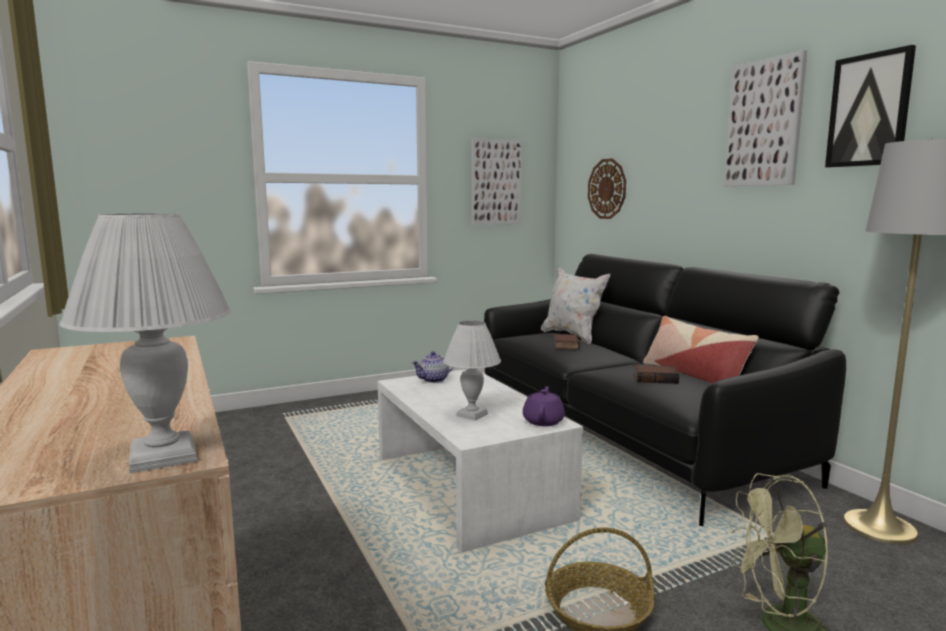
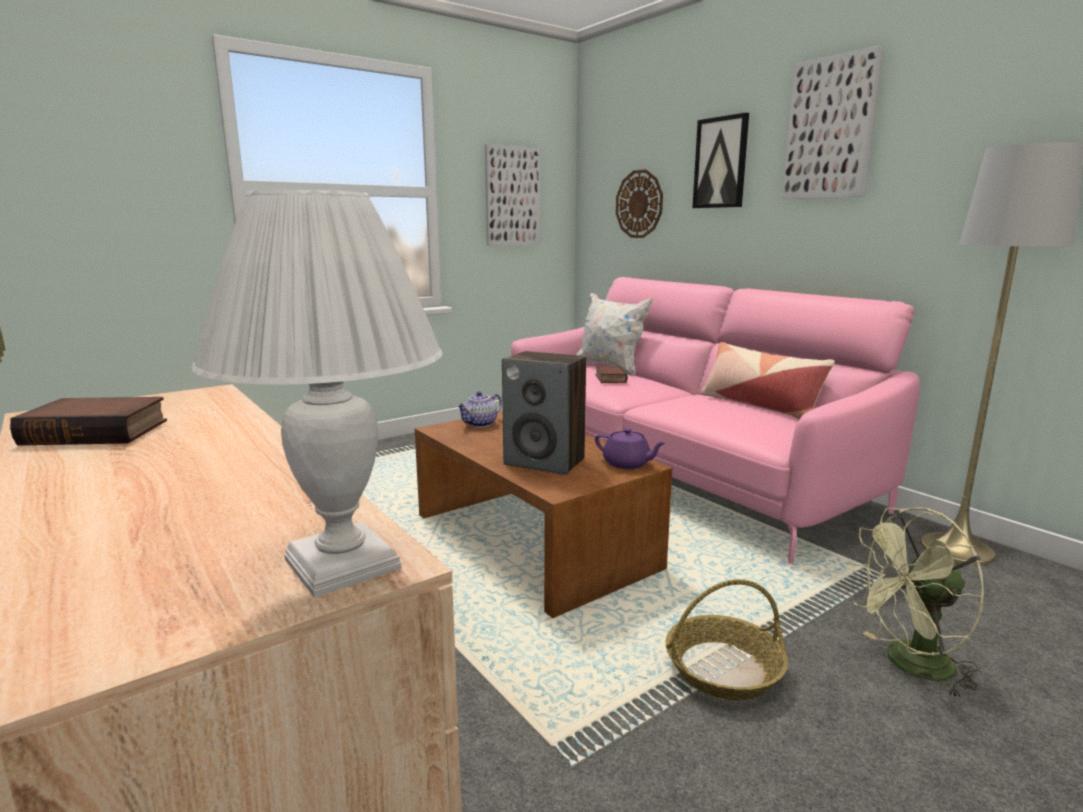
camera: 10 degrees left, 5 degrees up
(469, 486) = (533, 540): white coffee table -> brown coffee table
(473, 415) = (545, 462): white table lamp -> speaker
(543, 421) = (627, 464): purple teapot -> purple teapot turned 120 degrees clockwise
(624, 434) = (676, 470): black sofa -> pink sofa
(655, 378) = (724, 410): book -> book (99, 431)
(869, 110) = (953, 114): picture -> picture (721, 163)

